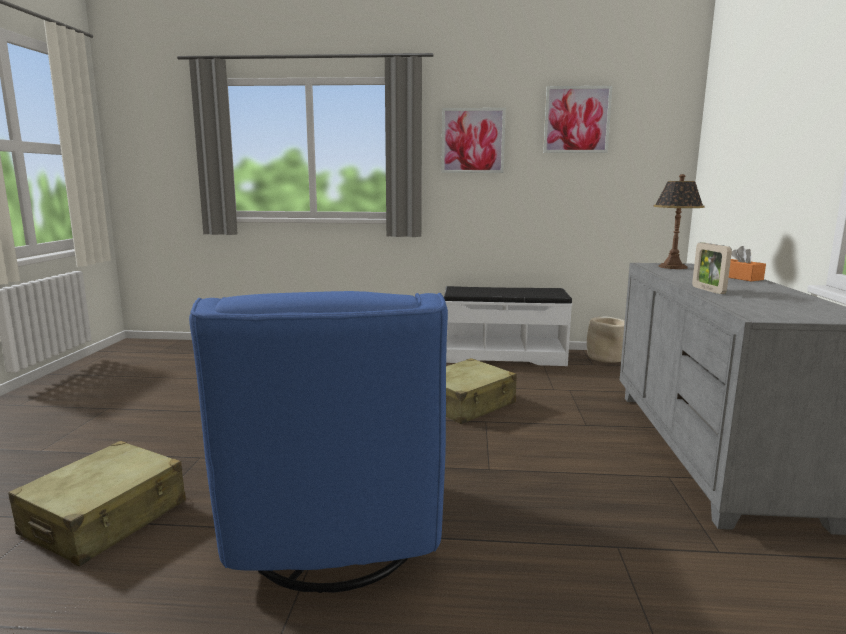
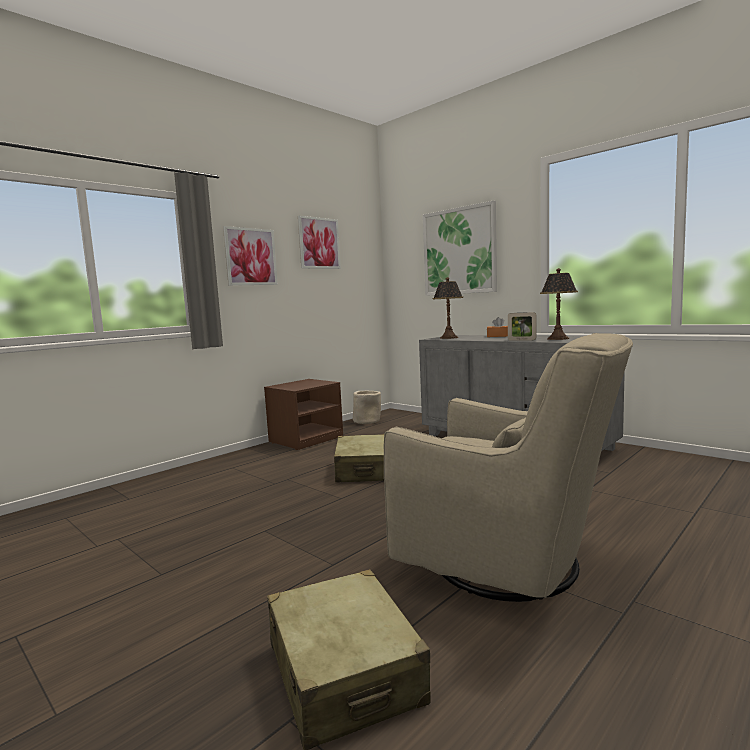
camera: 50 degrees left, 5 degrees down
(334, 542) = (511, 563): blue armchair -> beige armchair
(503, 356) = (306, 439): white bench -> brown nightstand
(764, 128) = (459, 251): none -> picture
(768, 300) = (558, 338): none -> table lamp

